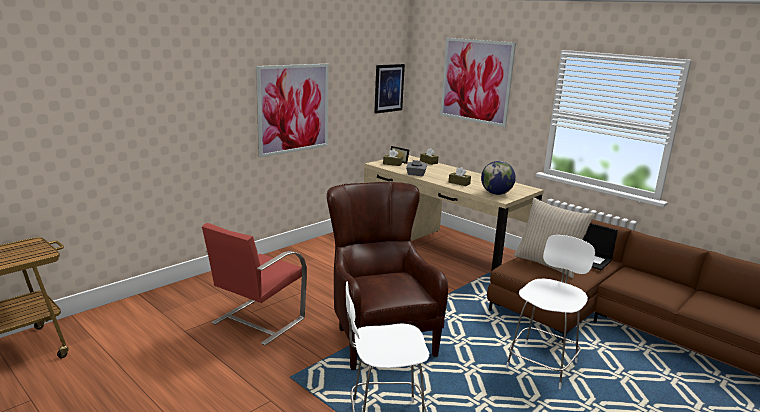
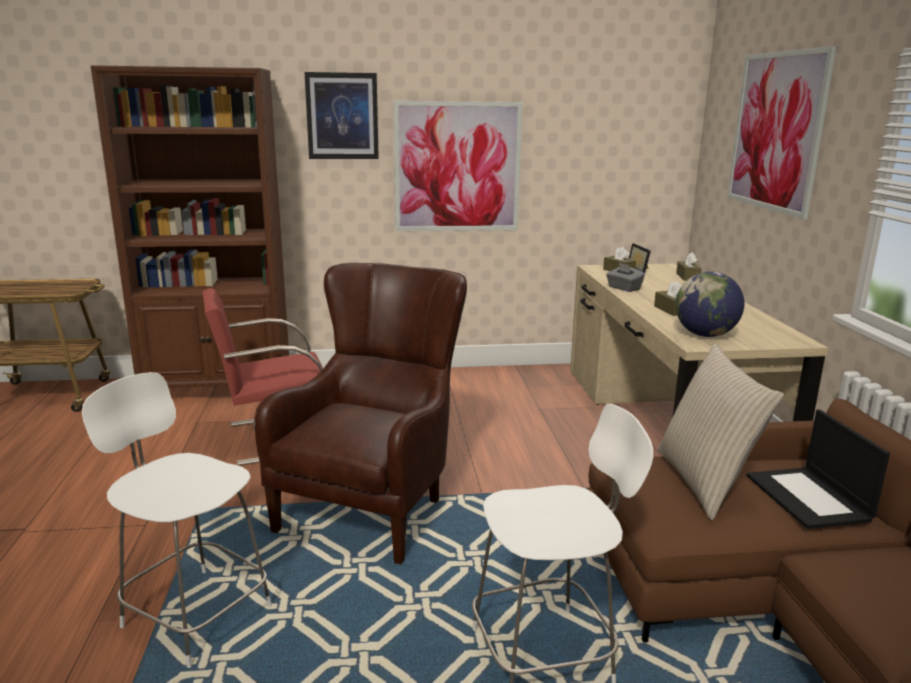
camera: 40 degrees right, 0 degrees up
(158, 304) = (220, 389): none -> brown bookcase
(388, 88) = (654, 149): picture -> picture (342, 116)

